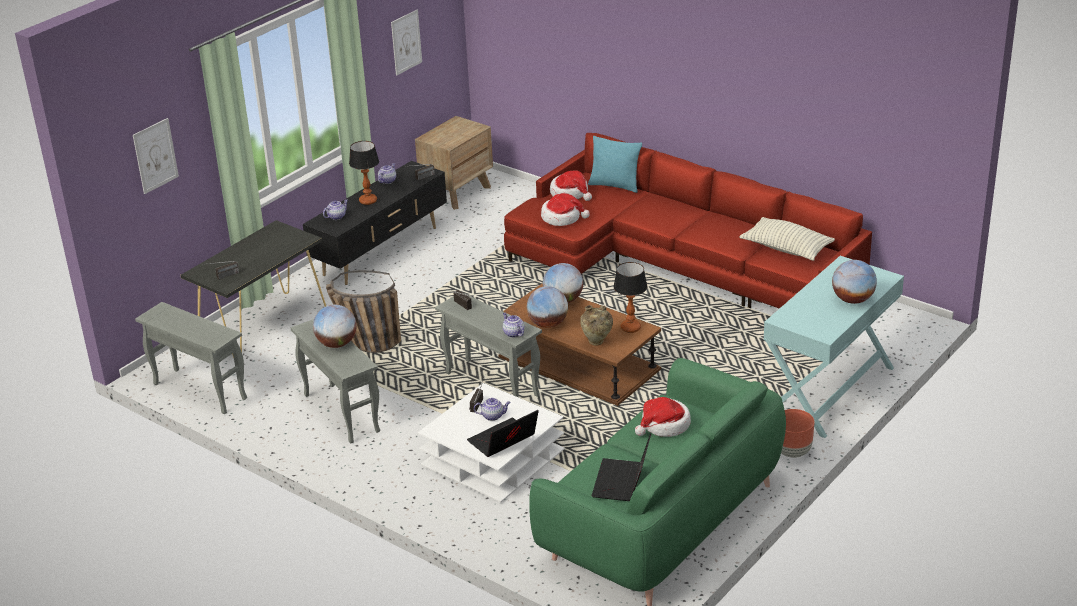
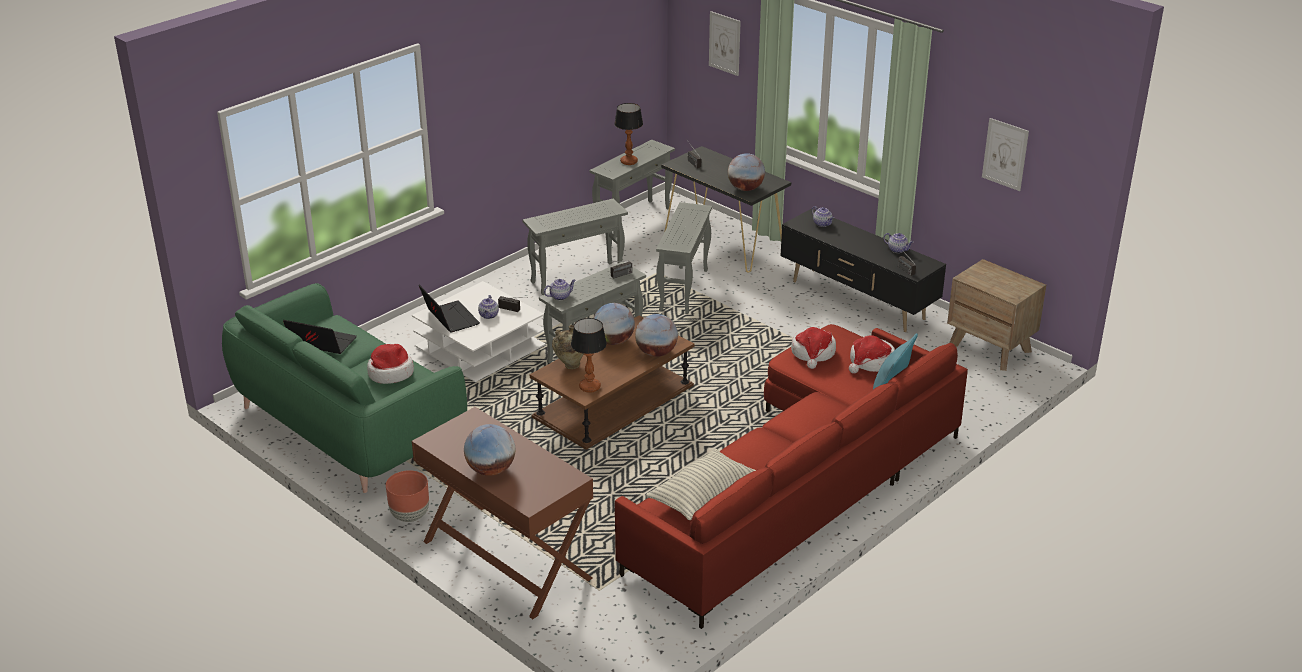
camera: 95 degrees right, 0 degrees up
(337, 344) = (578, 217): globe -> globe (745, 189)
(365, 344) = (684, 290): basket -> grey side table
(367, 201) = (853, 239): table lamp -> table lamp (629, 161)
(829, 390) = (506, 560): turquoise console table -> brown console table

